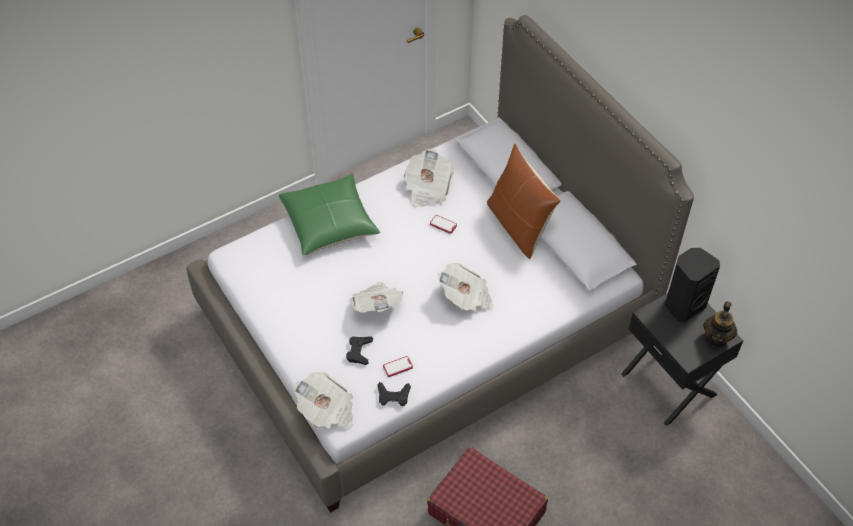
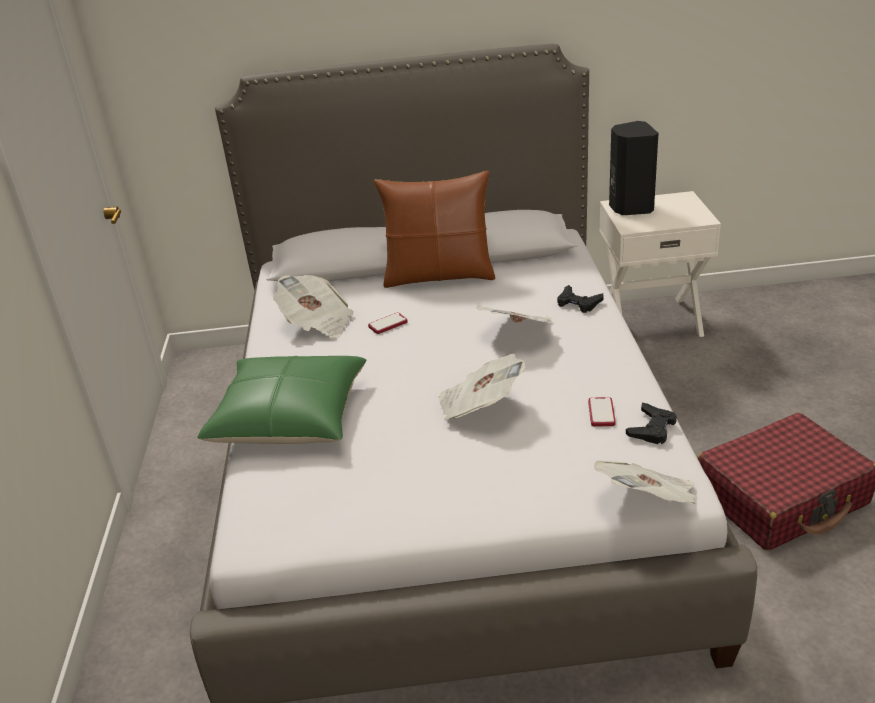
camera: 60 degrees left, 20 degrees down
(359, 351) = (552, 442): black game controller -> black game controller (578, 303)
(670, 383) = (651, 320): black nightstand -> white nightstand
(717, 338) = (682, 201): teapot -> none

